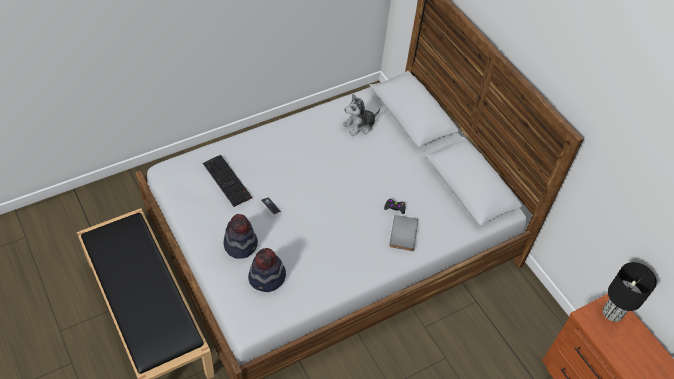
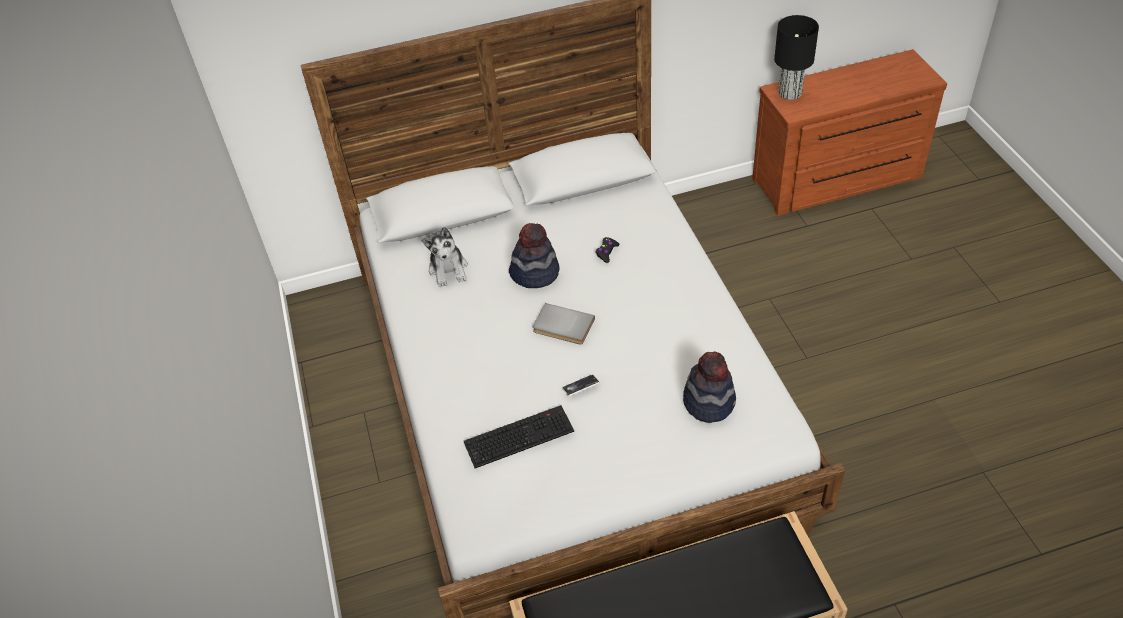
camera: 70 degrees left, 5 degrees down
(241, 244) = (644, 429): hat -> hat (535, 273)
(402, 233) = (651, 251): grey book -> grey book (563, 327)

